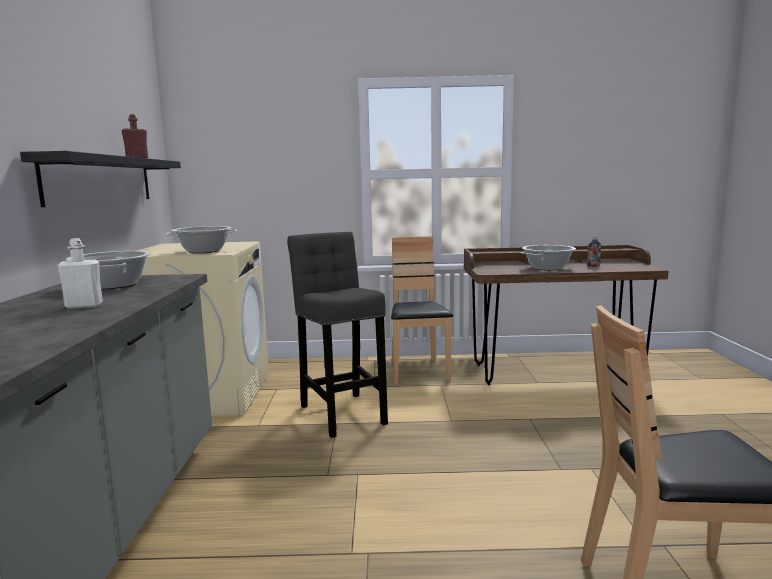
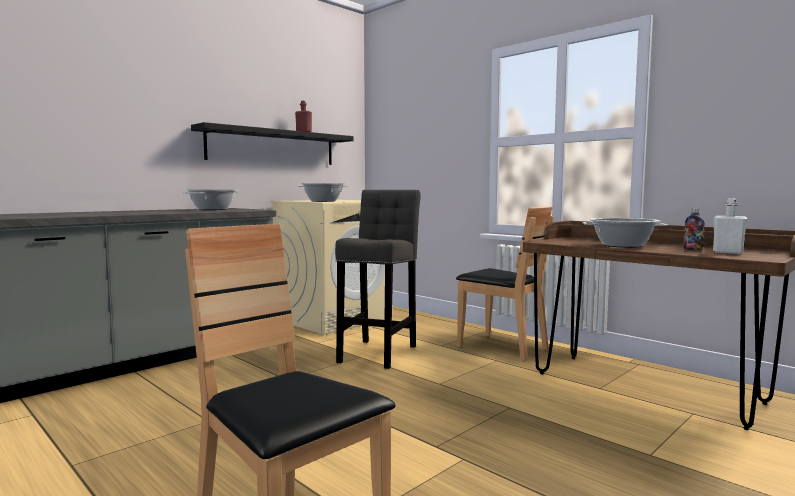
camera: 45 degrees right, 5 degrees down
(84, 306) = (154, 212): white bottle -> white bottle (728, 252)
(418, 371) = (502, 347): brown chair -> brown chair turned 90 degrees clockwise

